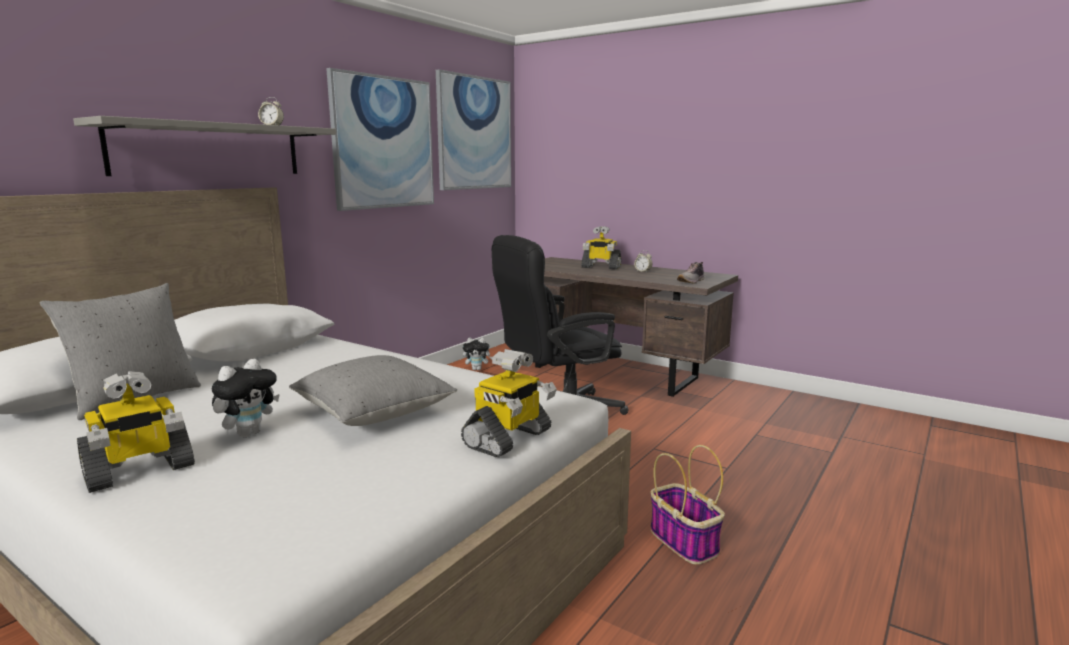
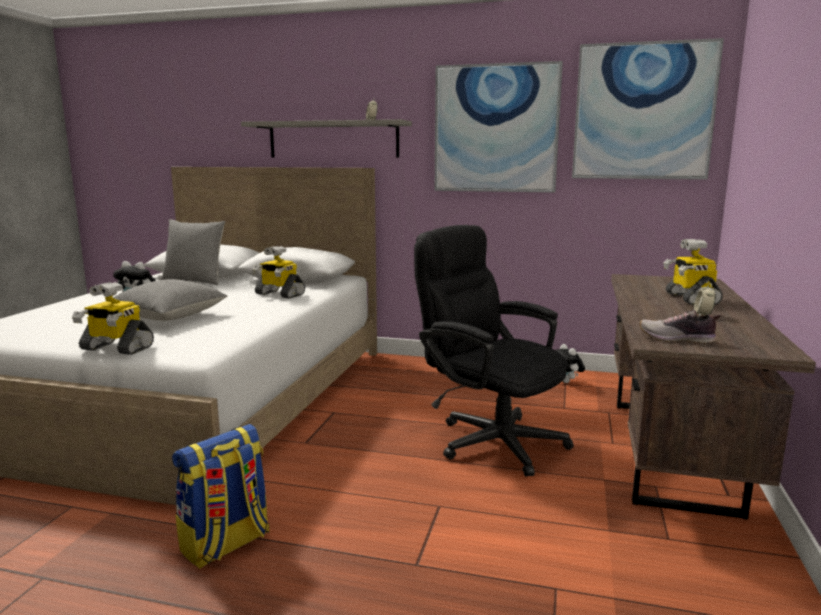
camera: 70 degrees right, 0 degrees up
(139, 471) = (91, 300): toy robot -> toy robot (279, 294)
(685, 542) = (226, 544): basket -> backpack

